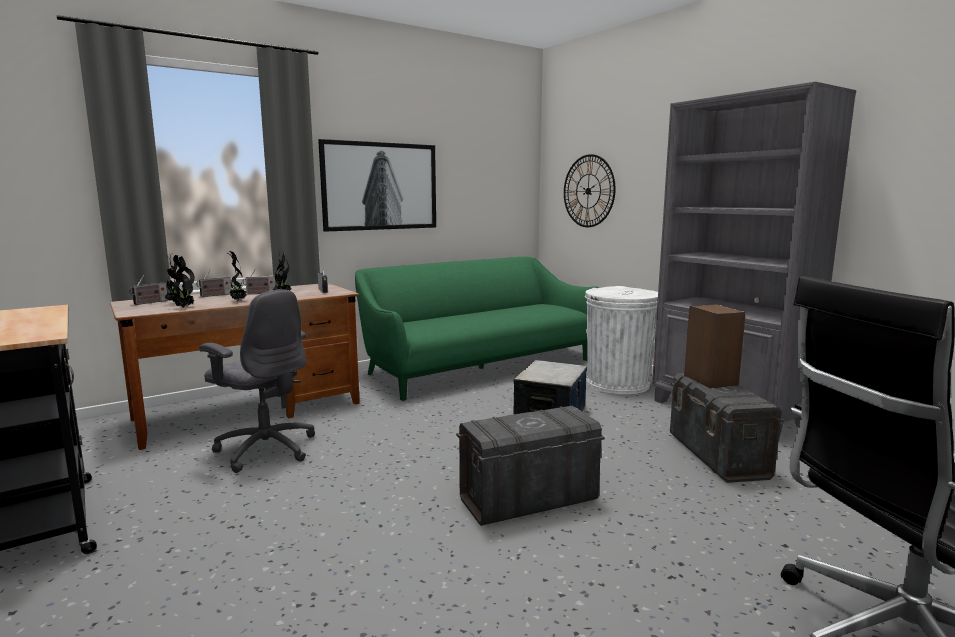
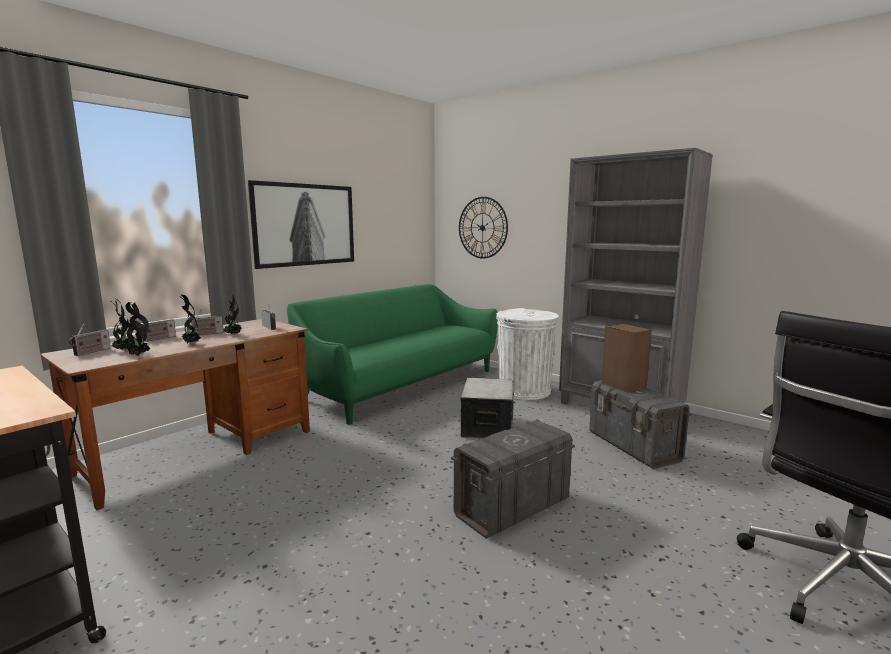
camera: 15 degrees left, 0 degrees up
(266, 449) = (240, 490): grey office chair -> none

